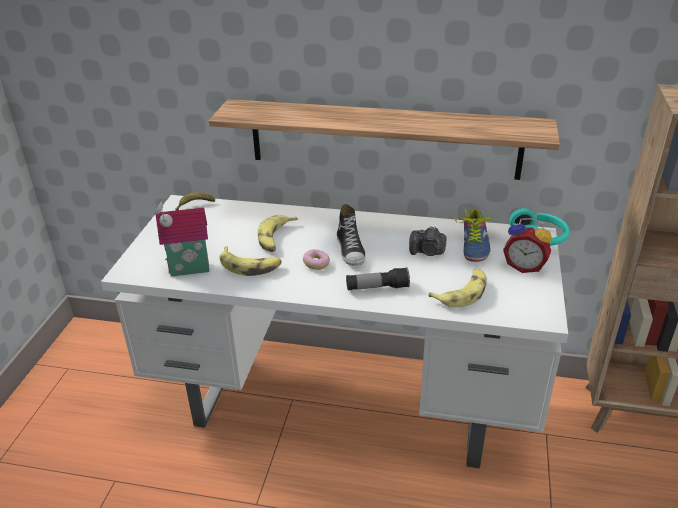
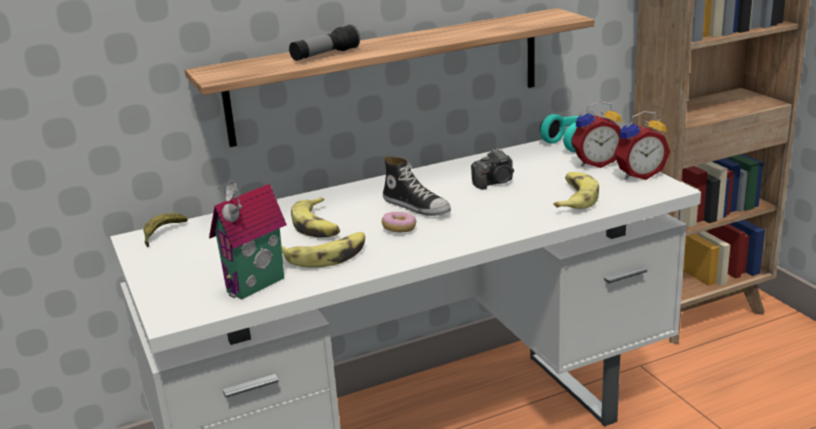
camera: 35 degrees left, 10 degrees down
(377, 288) = (492, 223): flashlight -> flashlight (325, 55)
(471, 245) = (526, 165): shoe -> none
(541, 293) = (638, 175): none -> alarm clock

